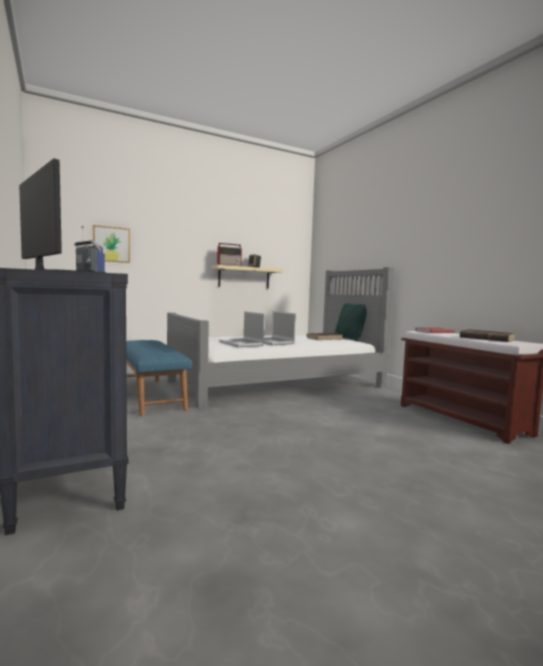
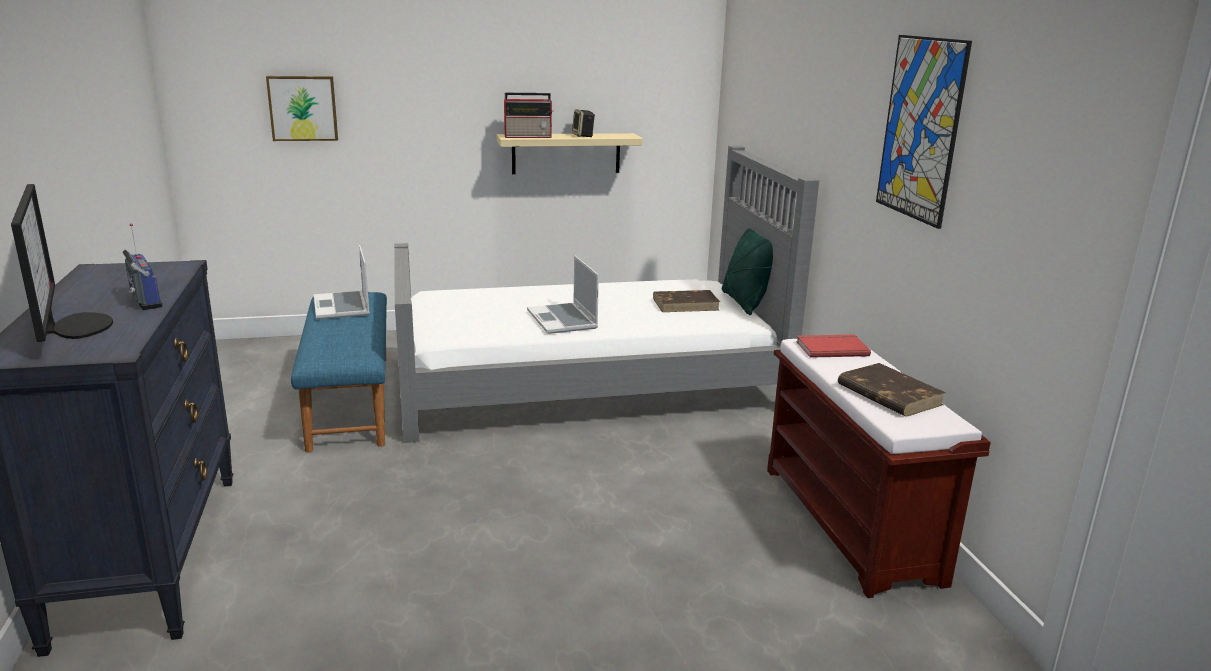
camera: 15 degrees right, 15 degrees up
(242, 344) = (498, 326): laptop -> laptop (343, 307)
(466, 221) = (920, 129): none -> picture

